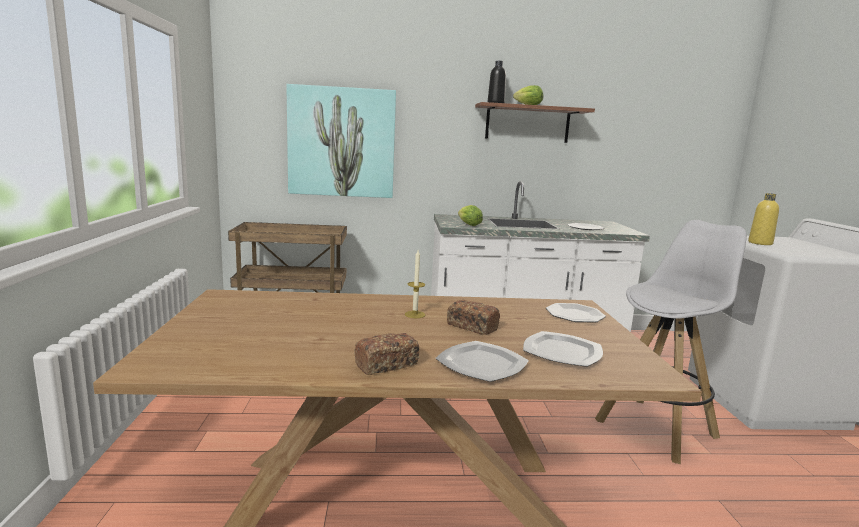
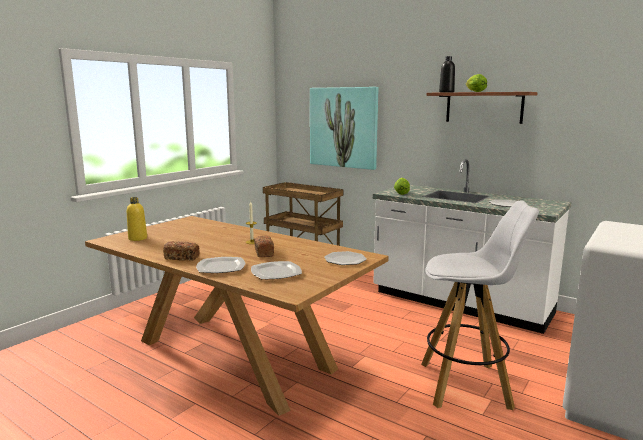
camera: 40 degrees right, 0 degrees up
(760, 243) = (615, 232): yellow bottle -> yellow bottle (137, 238)

